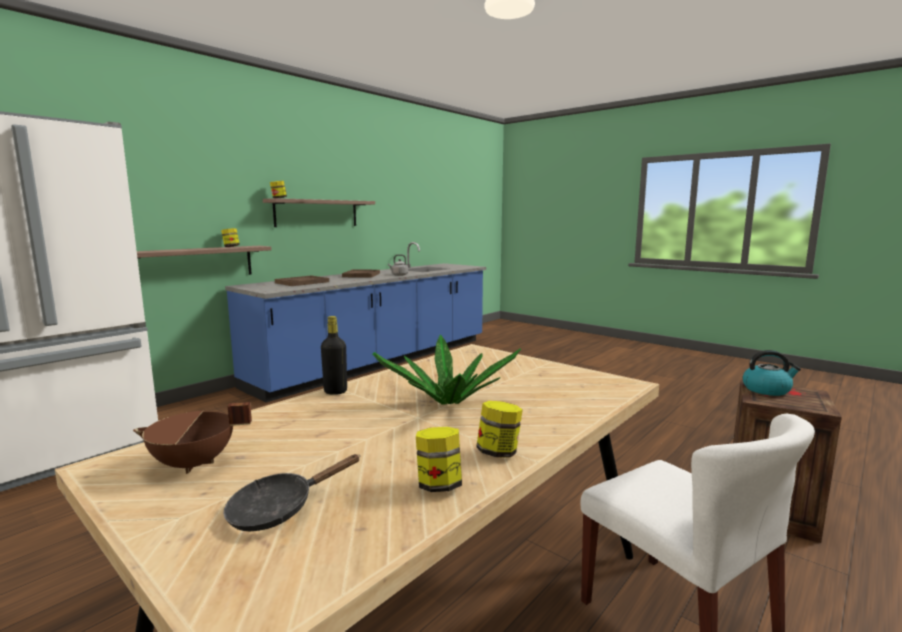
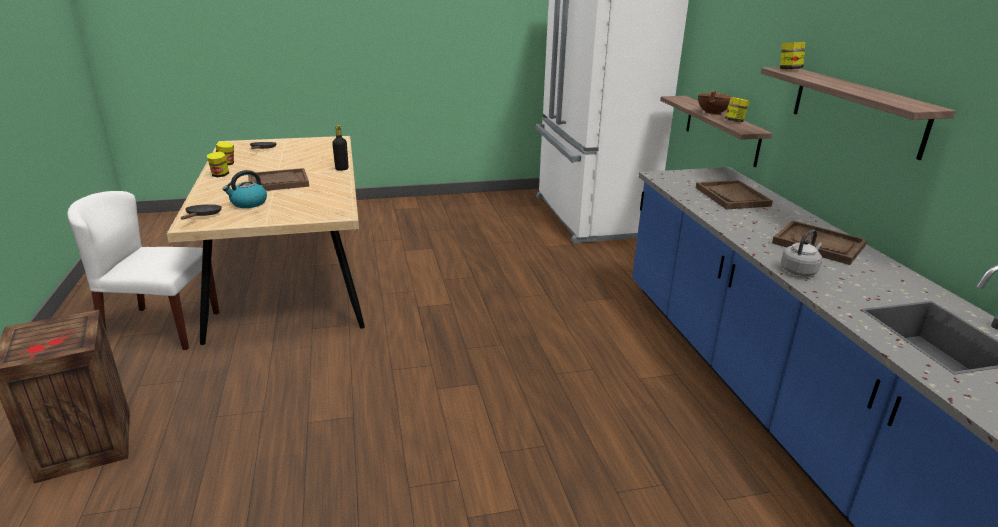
camera: 125 degrees right, 15 degrees up
(193, 465) = (314, 145): brown cooking pot -> brown cooking pot (711, 113)
(448, 401) = (278, 182): potted plant -> brown tray
(603, 388) = (202, 216): none -> black frying pan
(767, 390) = (66, 340): kettle -> kettle (248, 203)

